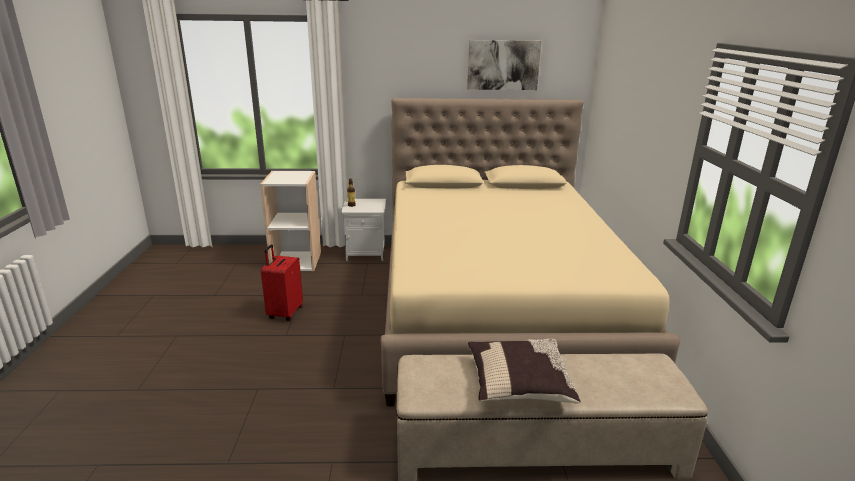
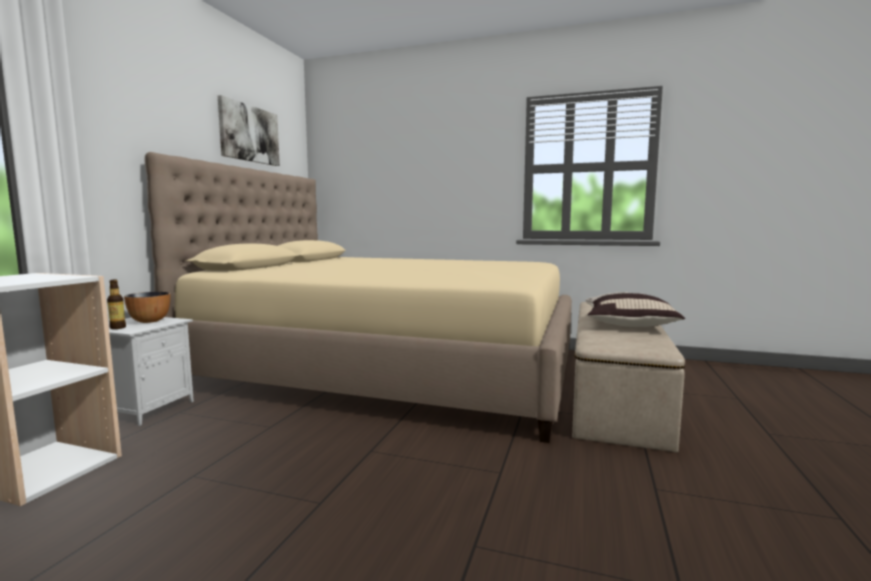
camera: 70 degrees left, 15 degrees down
(284, 313) = (238, 499): red suitcase -> none
(371, 205) = (150, 321): none -> bowl

